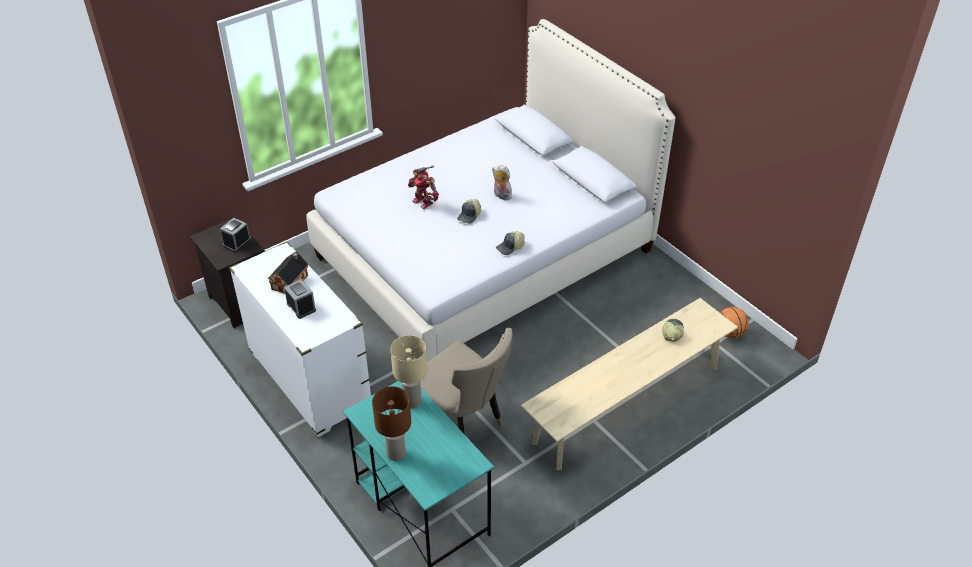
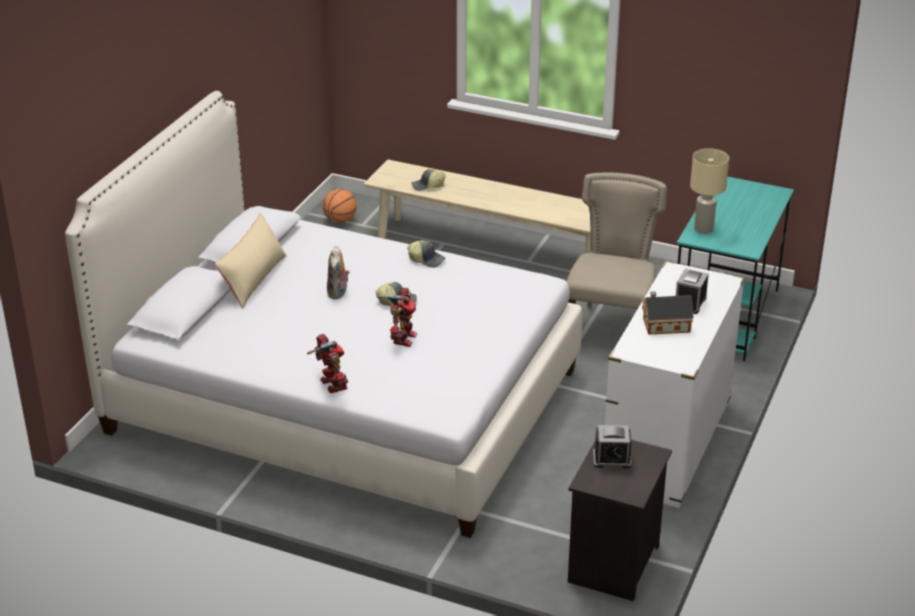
camera: 120 degrees left, 10 degrees down
(395, 453) = (764, 218): brown table lamp -> none
(405, 162) = (331, 385): none -> toy robot
(547, 168) = (253, 279): none -> beige pillow

